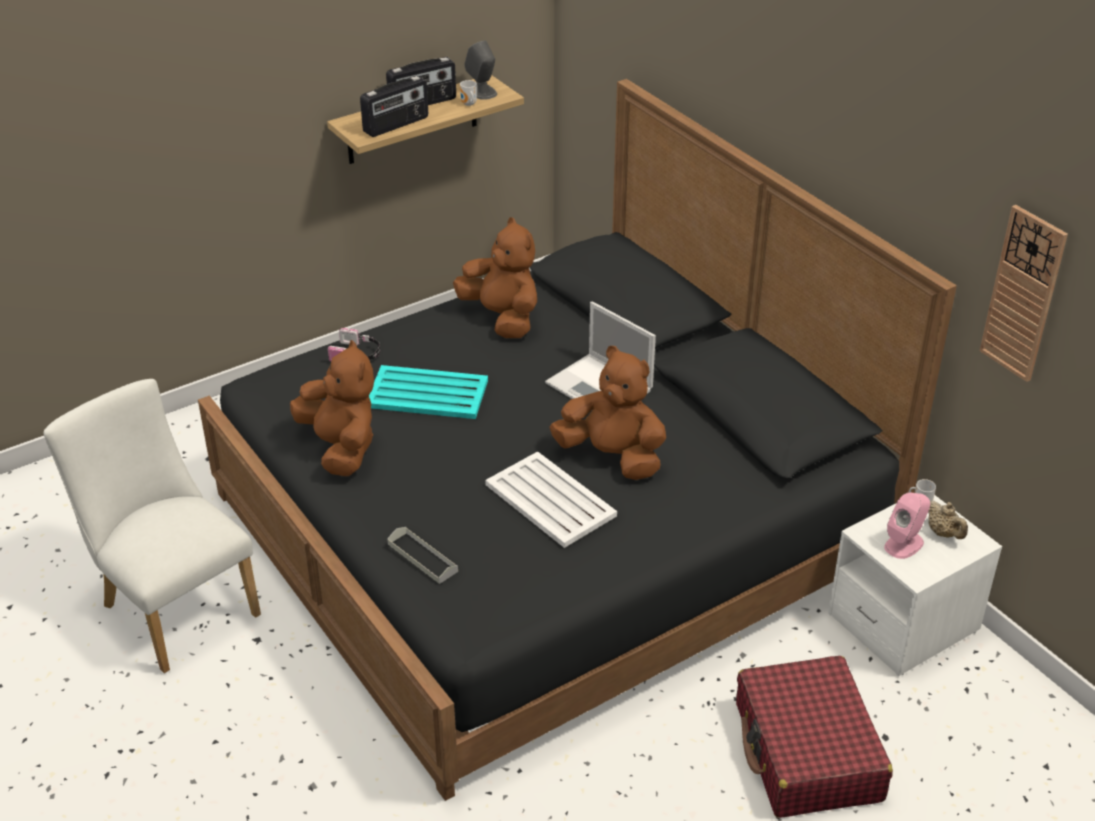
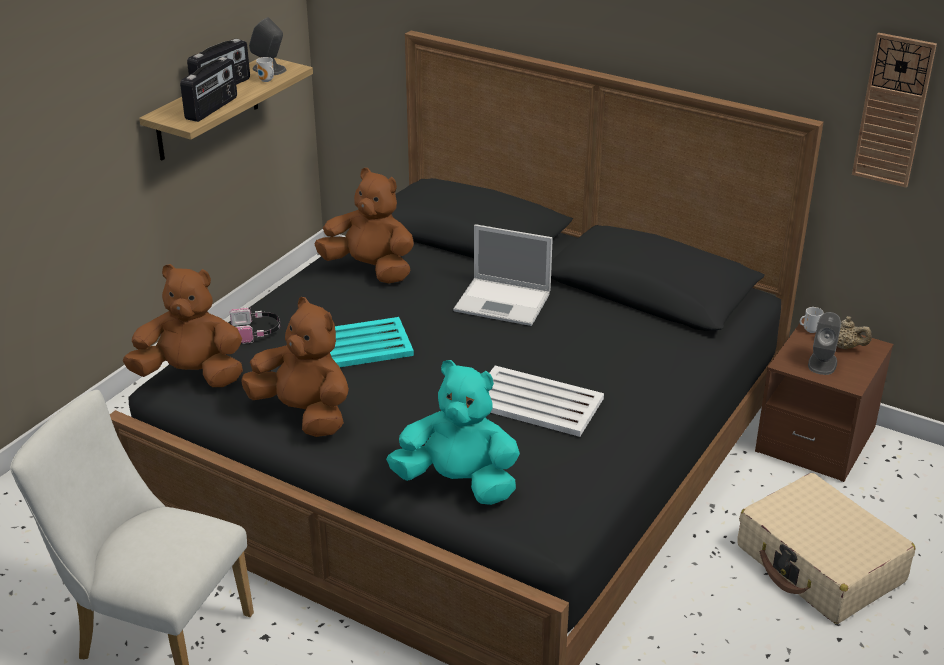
camera: 25 degrees left, 5 degrees down
(422, 557) = (458, 483): grey tray -> turquoise plush toy
(612, 457) = (560, 353): brown plush toy -> brown plush toy (191, 375)
(807, 752) = (820, 564): red suitcase -> beige suitcase
(903, 622) = (815, 440): white nightstand -> brown nightstand
(904, 544) = (822, 363): pink speaker -> grey speaker

